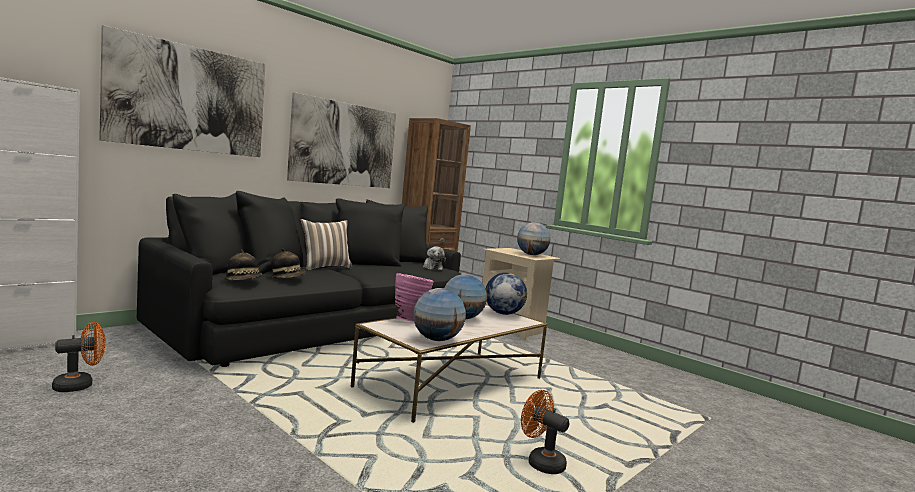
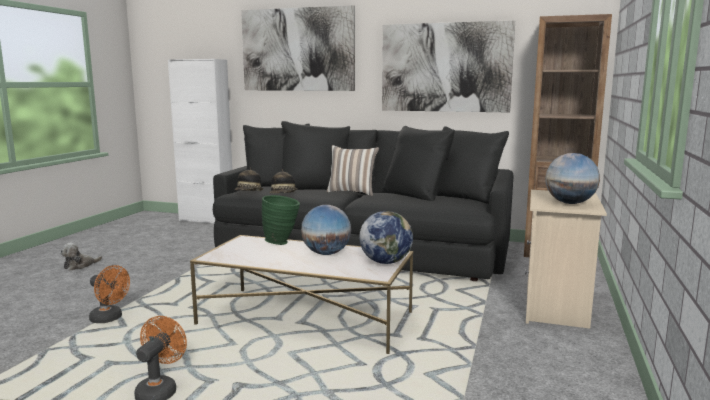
camera: 65 degrees right, 5 degrees up
(80, 385) = (166, 243): orange fan -> orange fan (110, 319)
(410, 320) = (282, 242): pink vase -> green vase
(432, 267) = (463, 206): plush toy -> plush toy (80, 266)
(437, 340) = (232, 258): globe -> none

